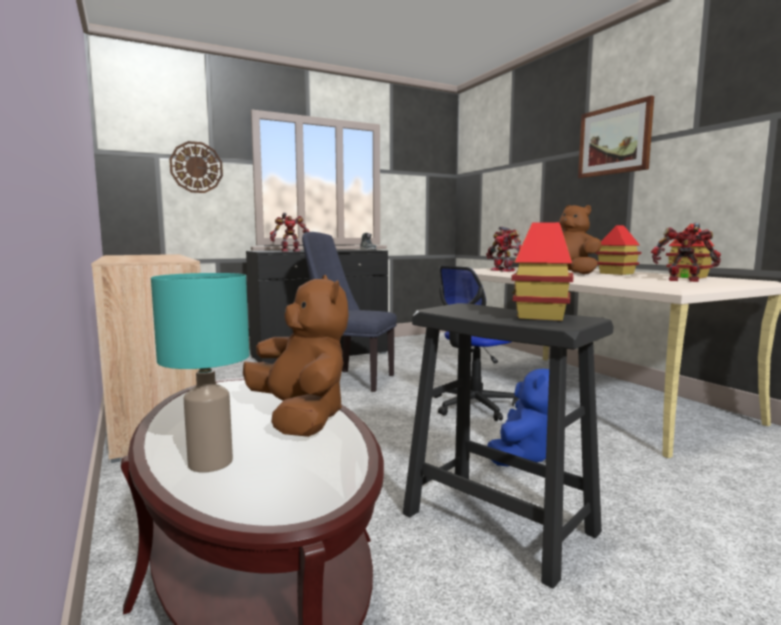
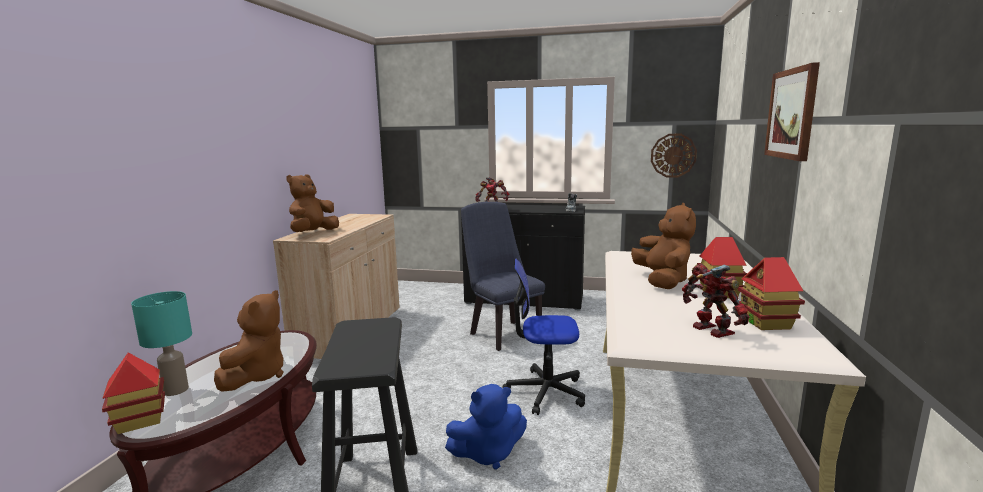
camera: 40 degrees right, 5 degrees up
(133, 259) = (313, 233): none -> brown plush toy
(196, 167) = (444, 135): wall clock -> wall clock (673, 155)
(503, 270) = (627, 261): toy robot -> none
(541, 316) = (367, 353): toy house -> toy house (140, 421)

